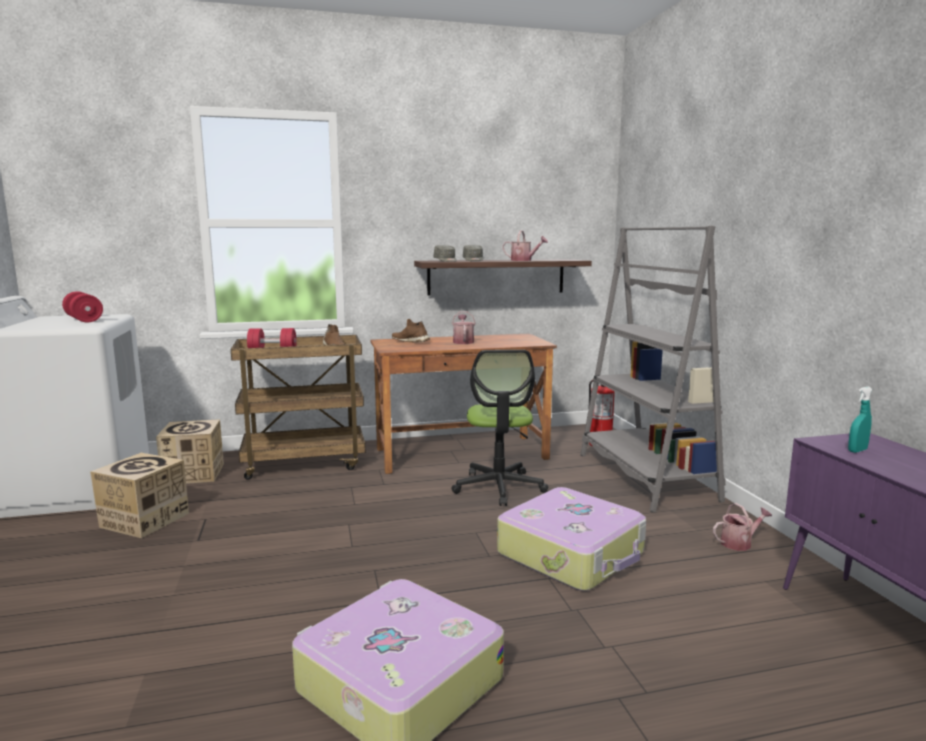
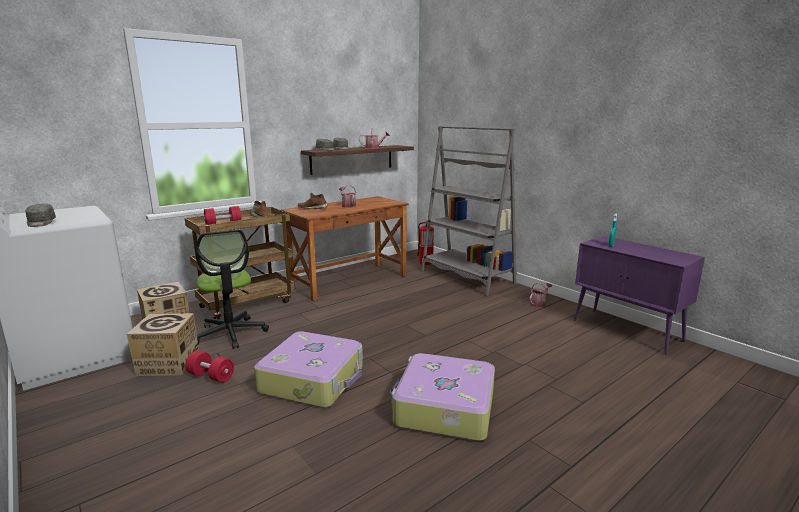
camera: 25 degrees left, 5 degrees up
(36, 326) = (41, 223): none -> grey cap
(84, 320) = (69, 214): red dumbbell -> red dumbbell (211, 376)
(499, 487) = (393, 297): office chair -> office chair (230, 333)
(572, 554) = (467, 325): suitcase -> suitcase (313, 380)

